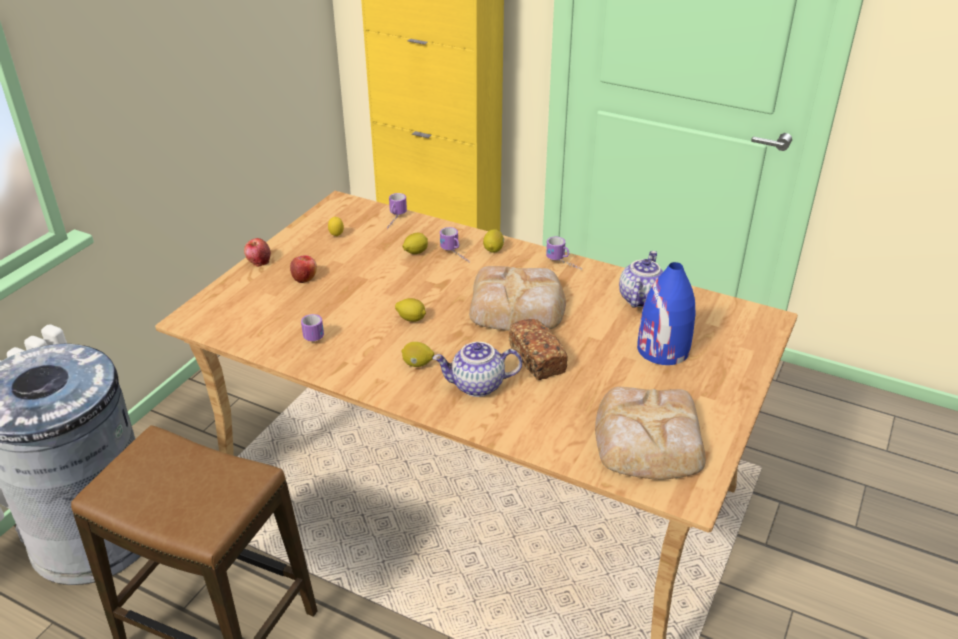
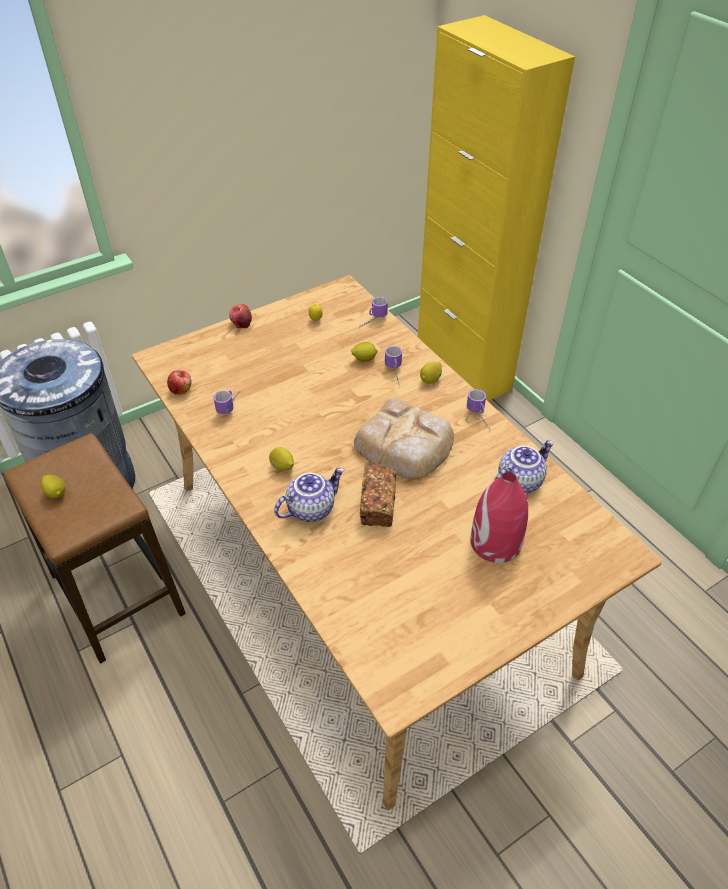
camera: 30 degrees right, 10 degrees up
(304, 278) = (262, 351): apple -> apple (181, 390)
(411, 319) = (311, 422): lemon -> lemon (56, 493)
(477, 386) = (310, 508): teapot -> teapot turned 120 degrees clockwise
(647, 440) = (405, 625): bread -> none
(663, 350) = (495, 542): blue vase -> red vase

